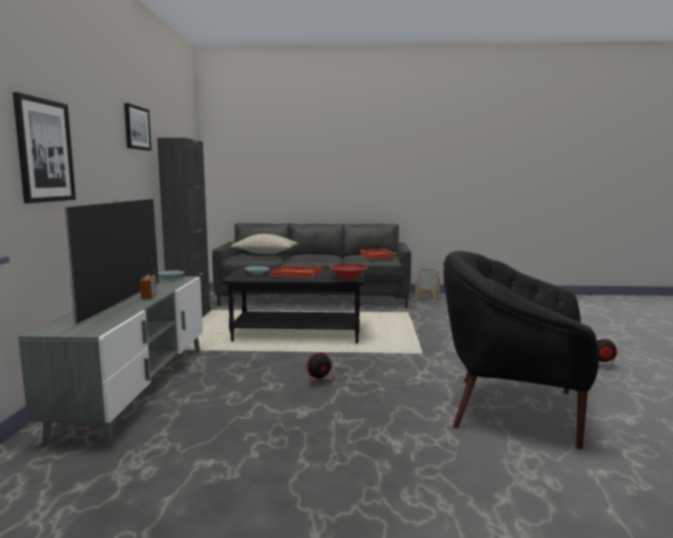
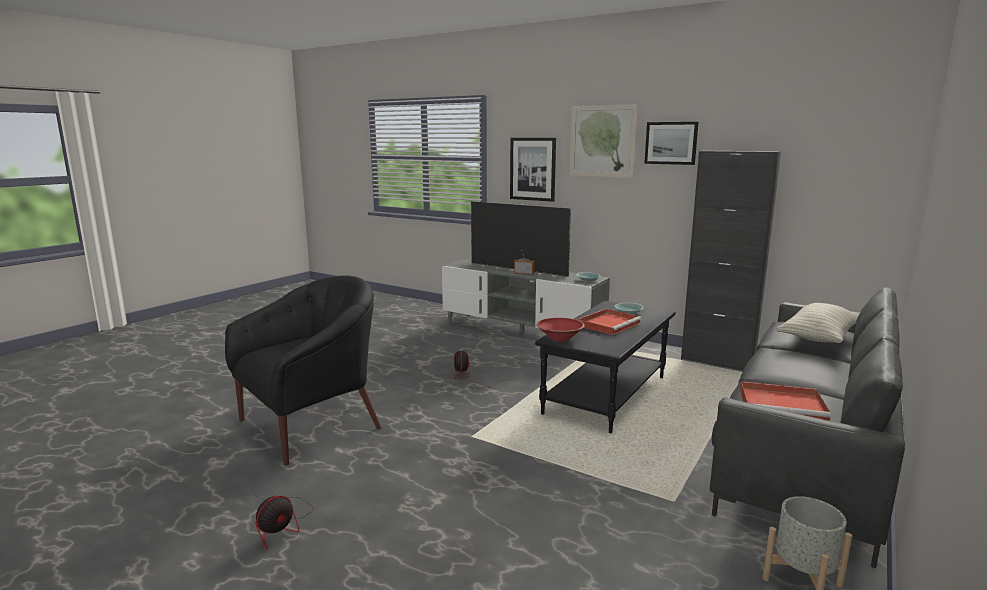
camera: 120 degrees right, 5 degrees up
(100, 118) = (602, 141): none -> picture

